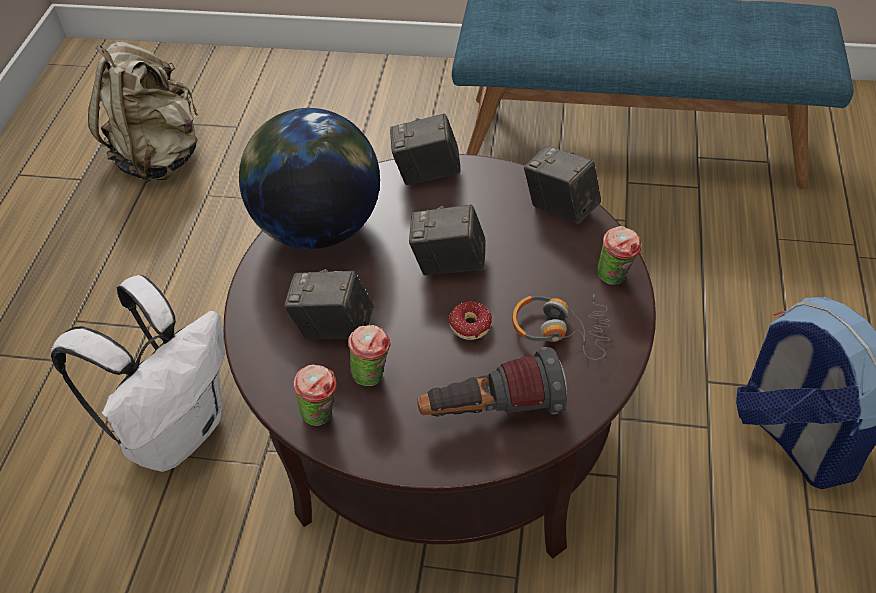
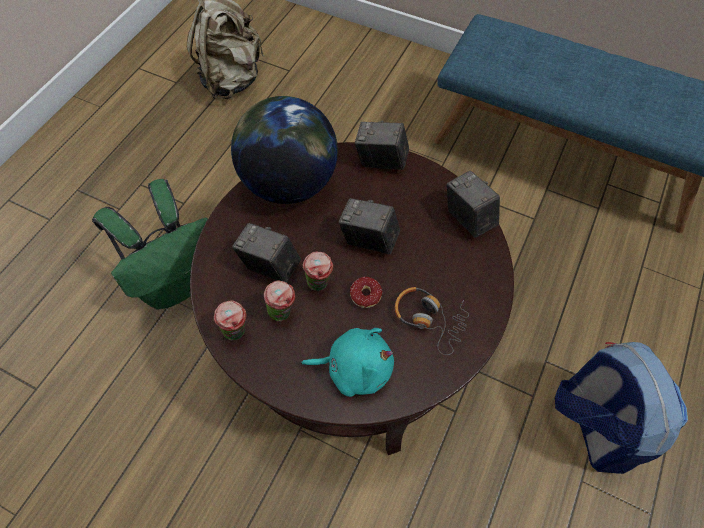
camera: 15 degrees right, 10 degrees up
(177, 430) = (178, 282): white backpack -> green backpack
(491, 410) = (355, 368): flashlight -> turquoise plush toy
(616, 278) = (487, 289): cup -> cup (320, 285)

